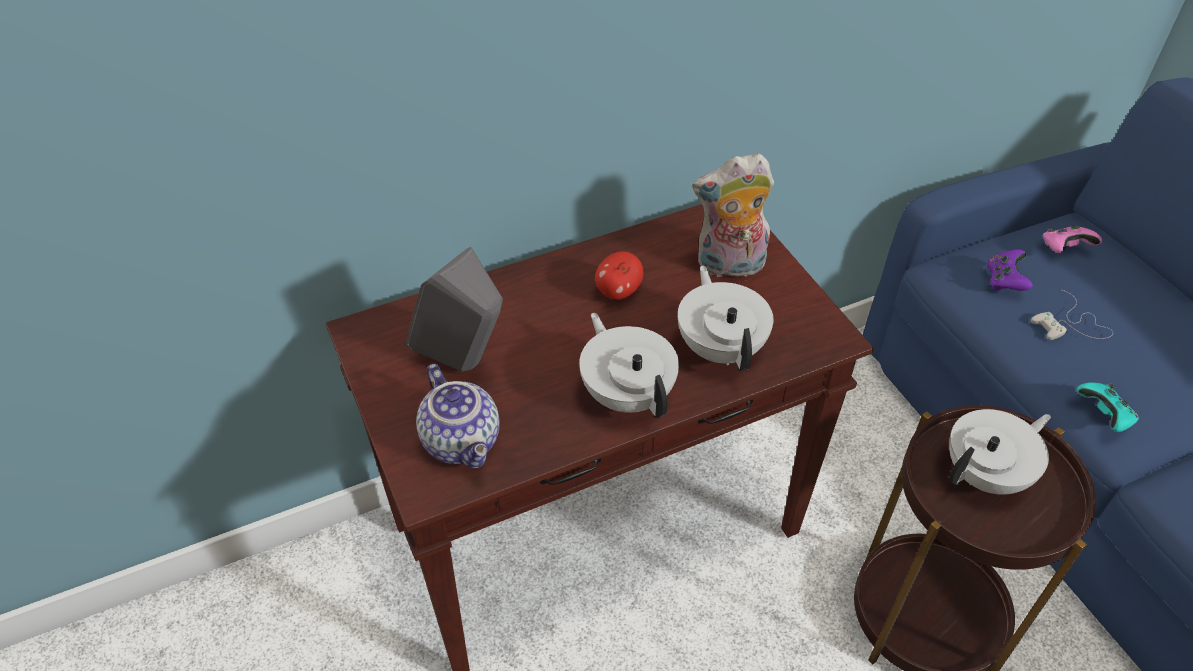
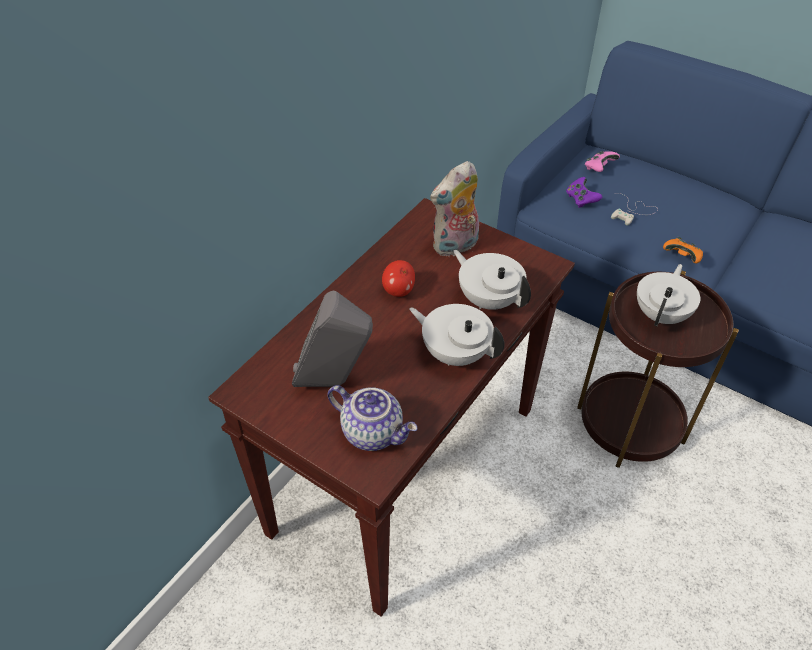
camera: 30 degrees left, 0 degrees up
(1104, 416) = (682, 257): turquoise game controller -> orange game controller

